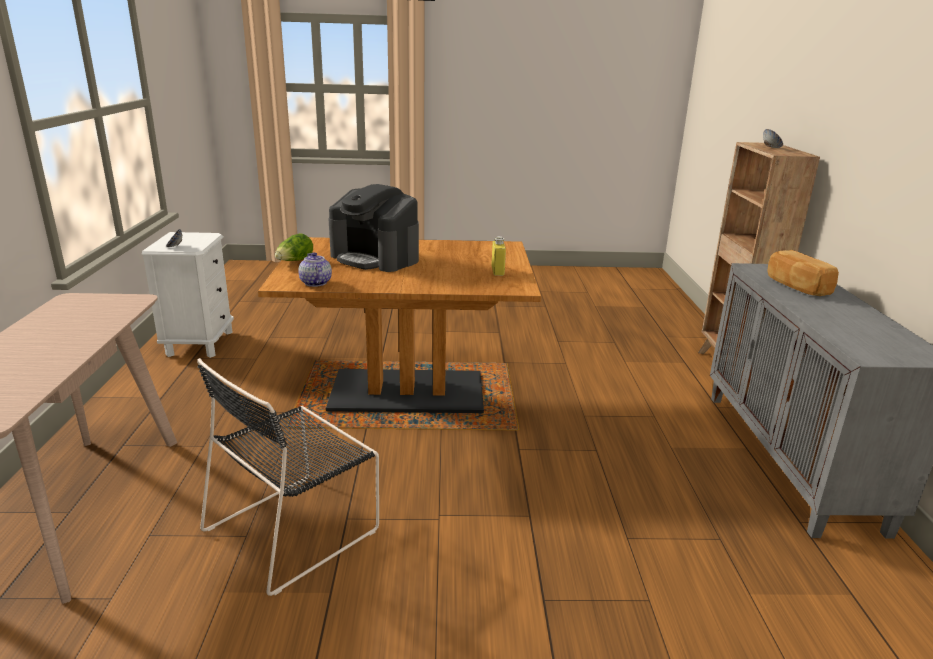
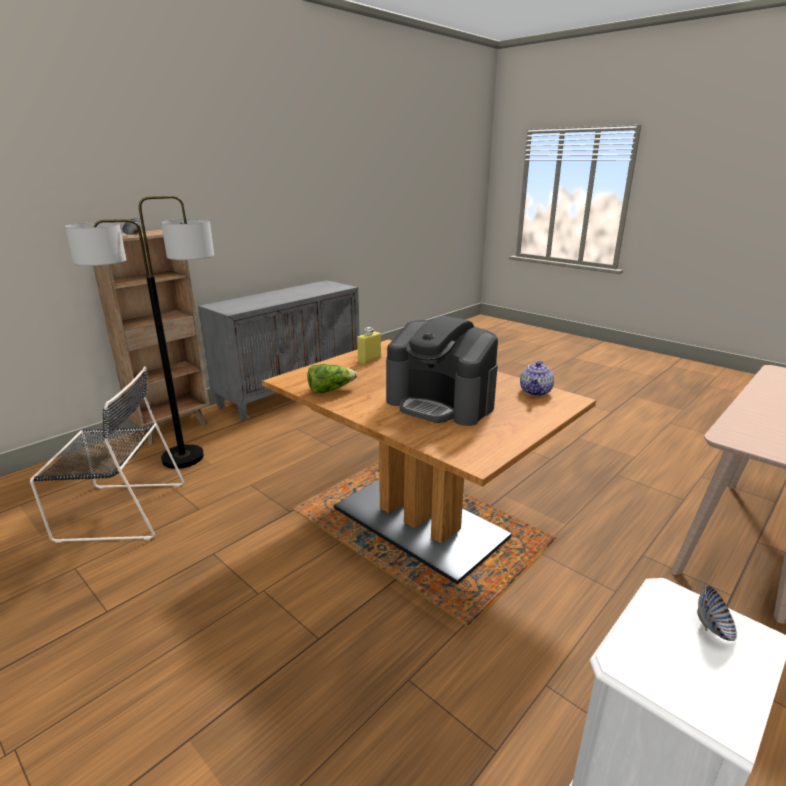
camera: 135 degrees left, 0 degrees up
(294, 261) = (532, 425): lettuce -> lettuce (330, 390)
(296, 527) = (584, 466): black chair -> black chair (118, 511)
(375, 258) = (441, 403): coffee machine -> coffee machine turned 135 degrees clockwise
(652, 355) = (182, 458): none -> floor lamp
(796, 286) = (258, 301): bread -> none

